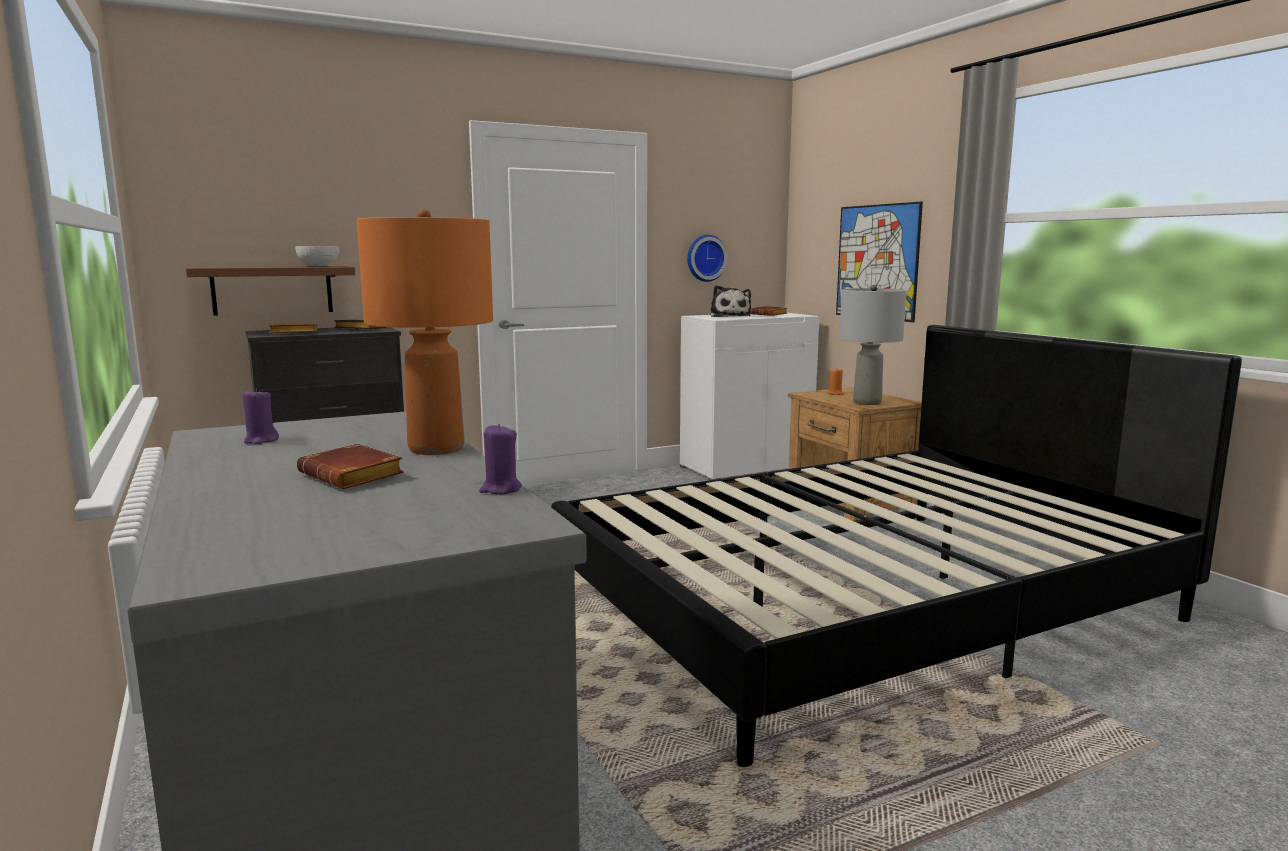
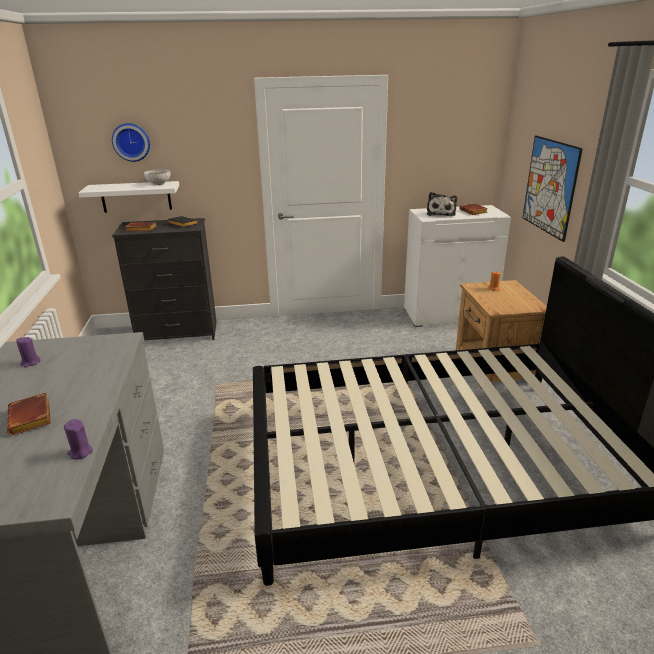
camera: 20 degrees right, 15 degrees up
(272, 290) = (136, 197): brown shelf -> white shelf
(436, 449) = (99, 390): orange table lamp -> none
(705, 258) = (432, 166): wall clock -> wall clock (131, 142)
(866, 402) = (505, 304): grey table lamp -> none

